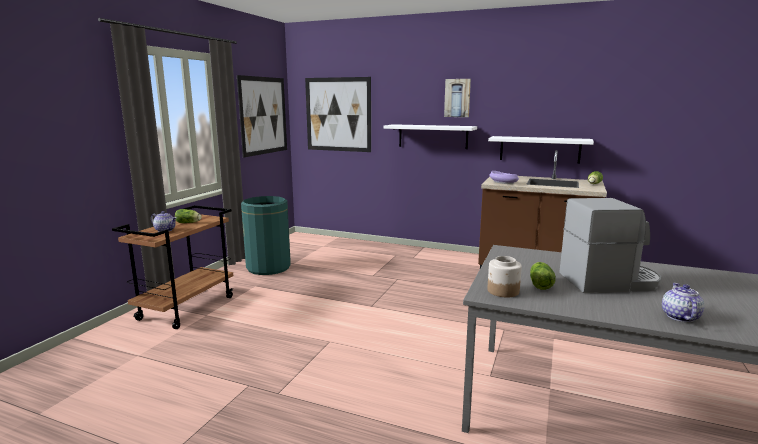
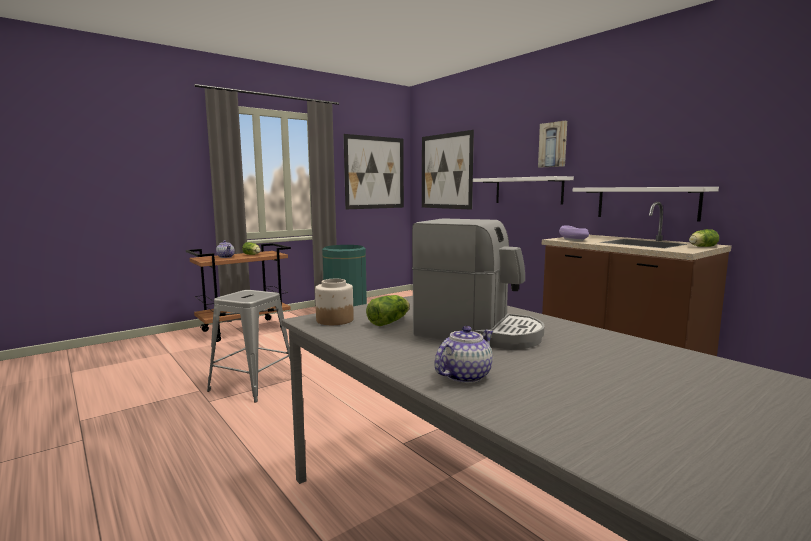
camera: 30 degrees right, 5 degrees down
(295, 364) = (253, 384): none -> grey stool

